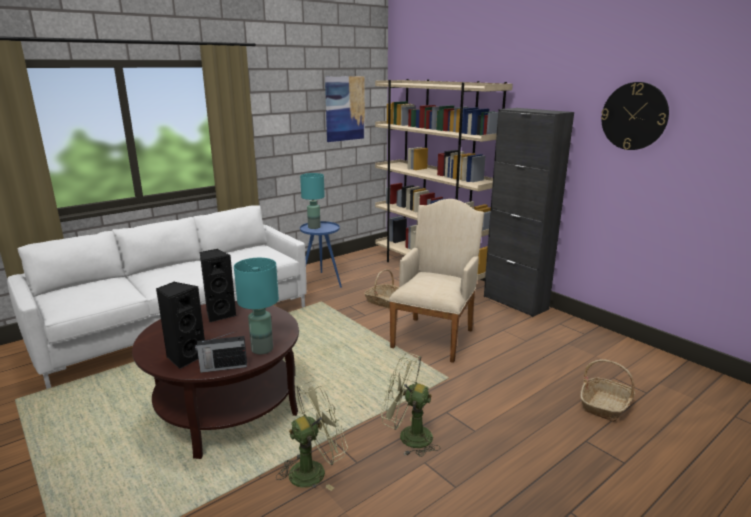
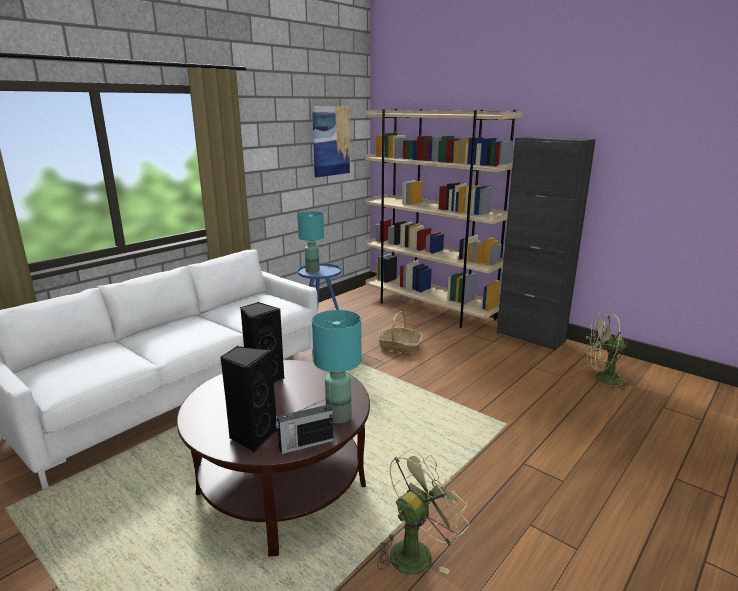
camera: 10 degrees left, 0 degrees up
(408, 436) = (498, 496): green fan -> green fan (602, 379)
(435, 336) = (469, 379): beige armchair -> none
(605, 405) = (673, 437): basket -> none
(634, 116) = (662, 142): wall clock -> none

